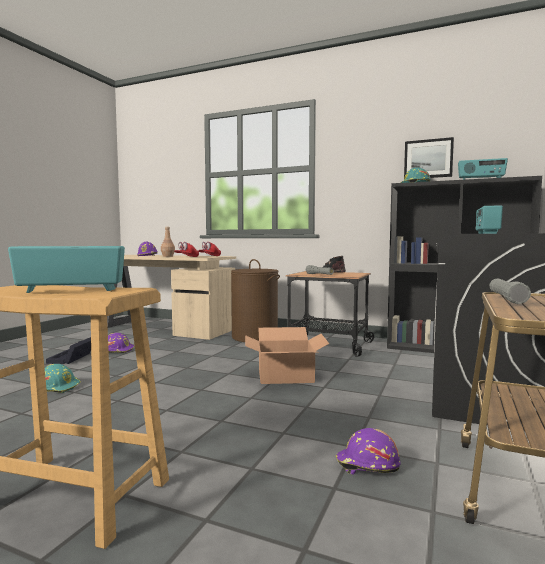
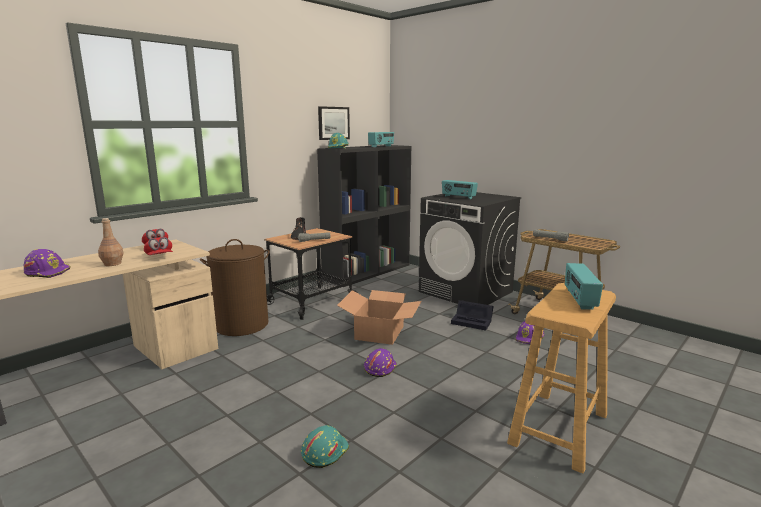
camera: 70 degrees left, 10 degrees up
(71, 358) = (195, 451): black storage box -> black storage box (473, 322)
(119, 350) = (191, 411): purple hard hat -> purple hard hat (379, 368)

